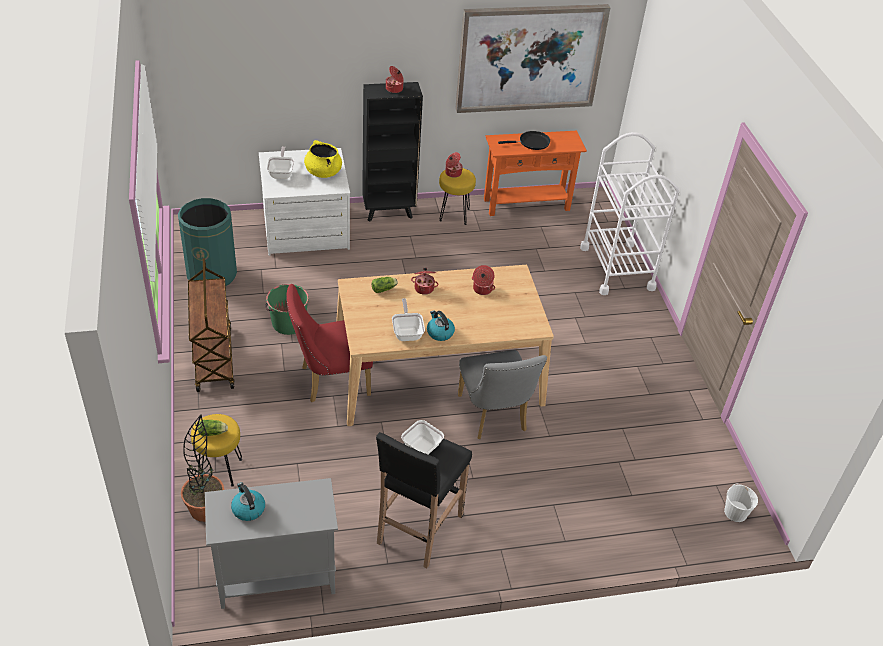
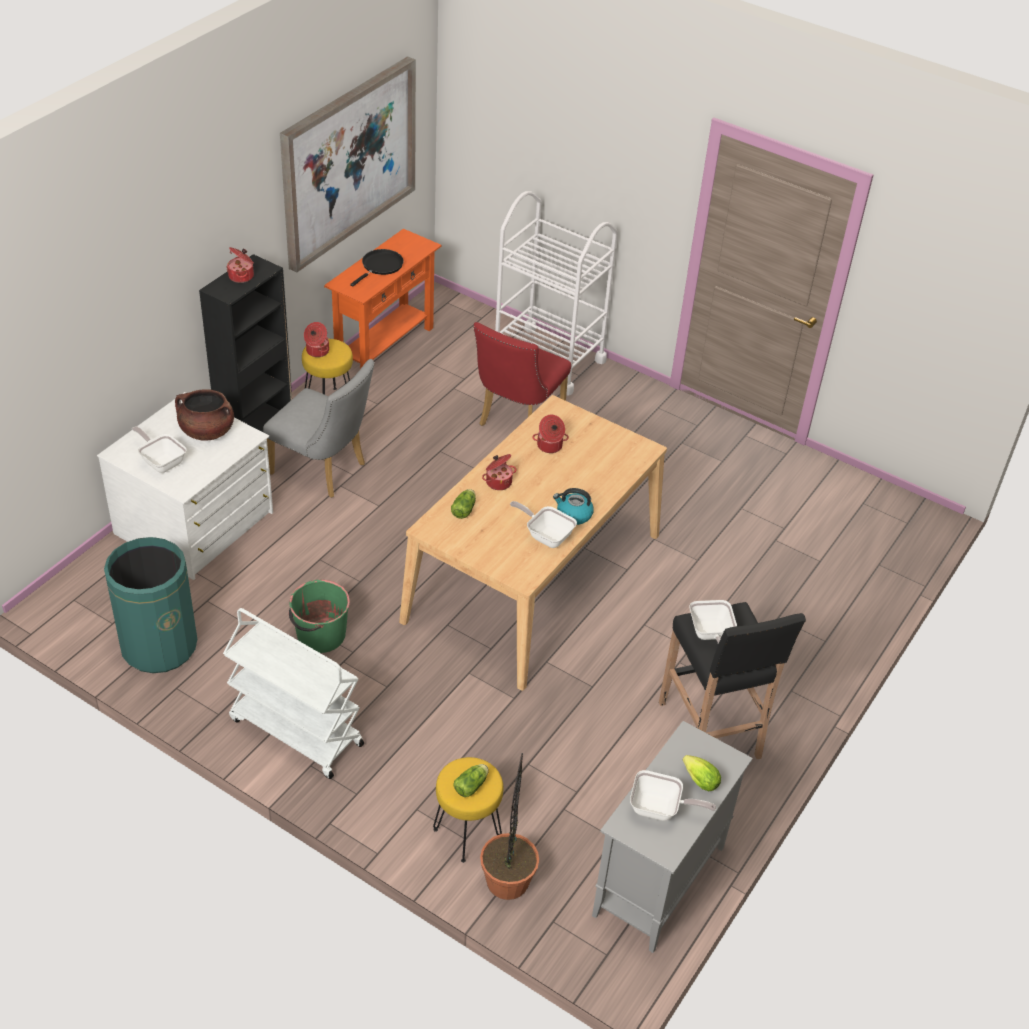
camera: 45 degrees left, 0 degrees up
(213, 358) = (295, 732): brown cart -> white cart
(248, 509) = (660, 809): kettle -> frying pan
(291, 513) = (698, 779): none -> lettuce
(323, 172) = (207, 431): yellow cooking pot -> brown cooking pot
(329, 381) = (445, 661): red chair -> red chair (516, 420)
(494, 417) = (633, 579): grey chair -> grey chair (324, 471)
(736, 512) = (903, 515): white bucket -> none

